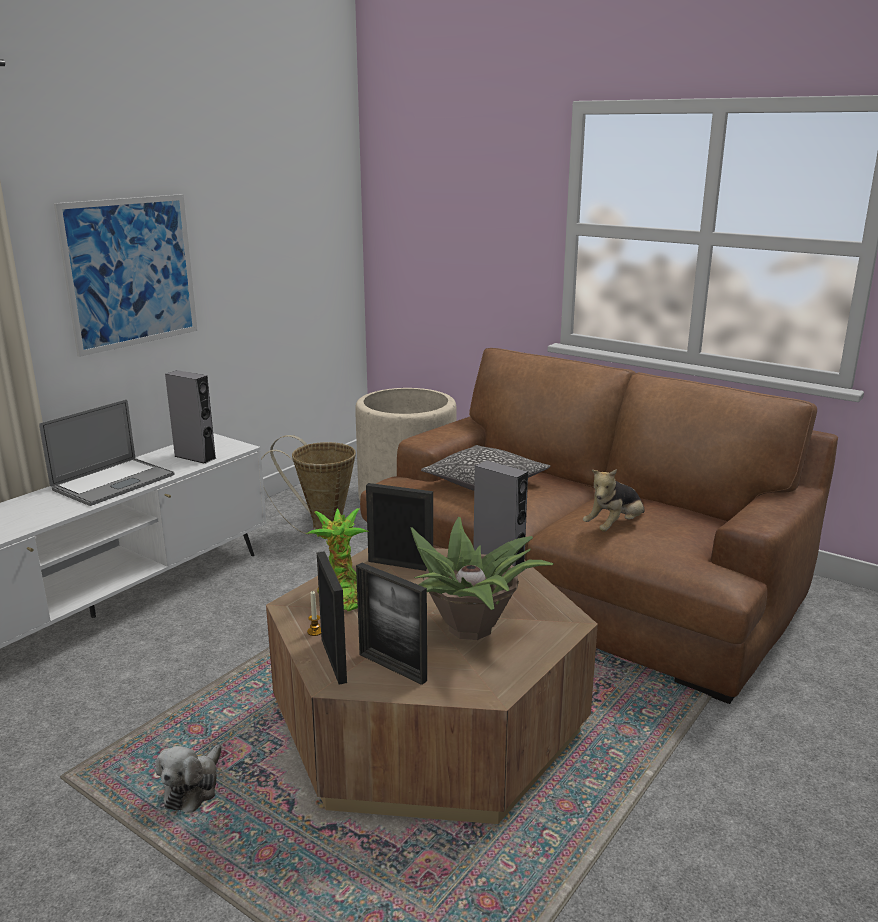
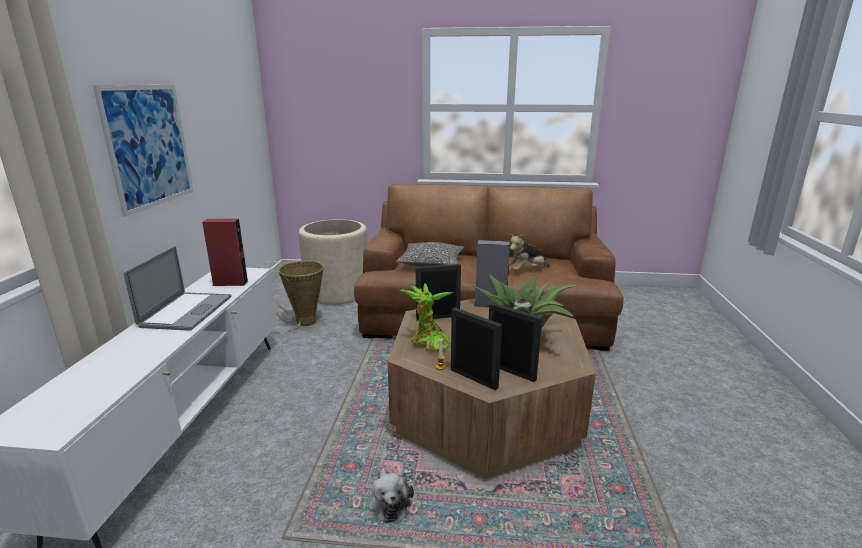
camera: 30 degrees left, 0 degrees up
(195, 457) = (230, 283): grey speaker -> red speaker
(392, 667) = (510, 371): picture frame -> picture frame turned 150 degrees counterclockwise
(615, 527) = (526, 271): plush toy -> plush toy turned 45 degrees clockwise

